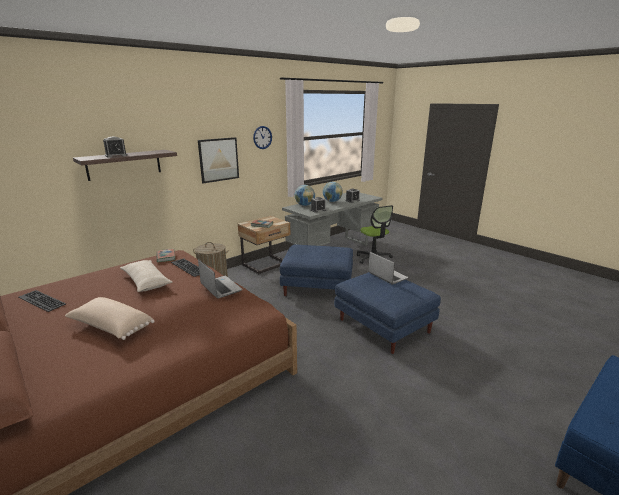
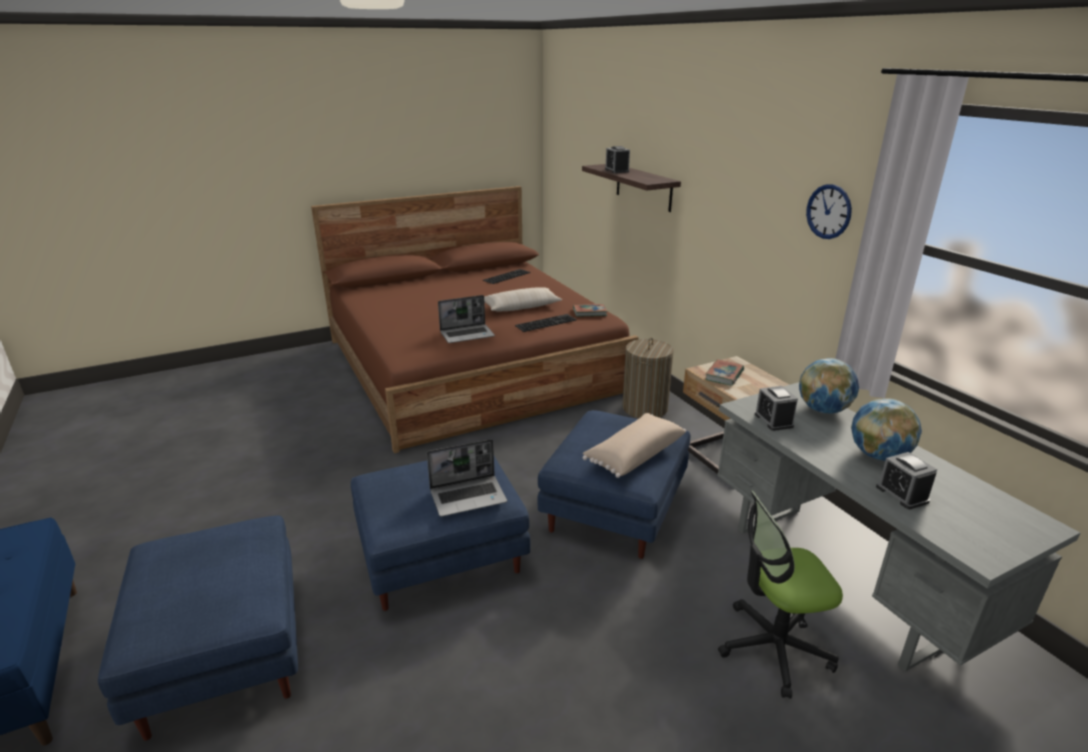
camera: 105 degrees right, 5 degrees up
(111, 327) = (431, 299): beige pillow -> beige pillow (633, 455)
(218, 159) = (740, 225): picture -> none
(500, 374) = (222, 650): none -> blue ottoman

